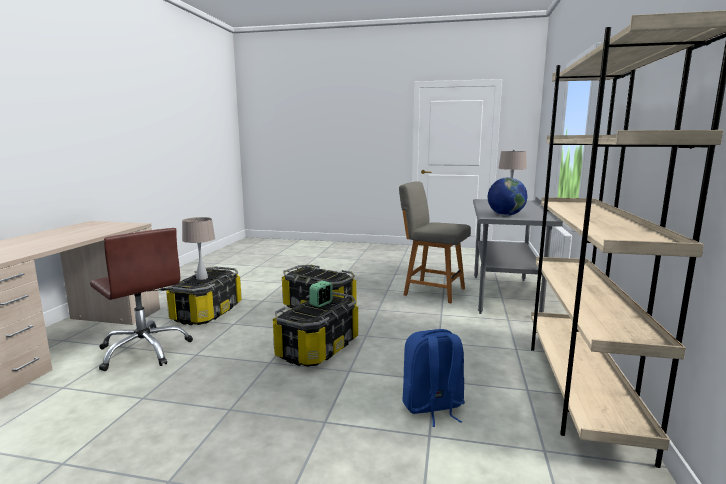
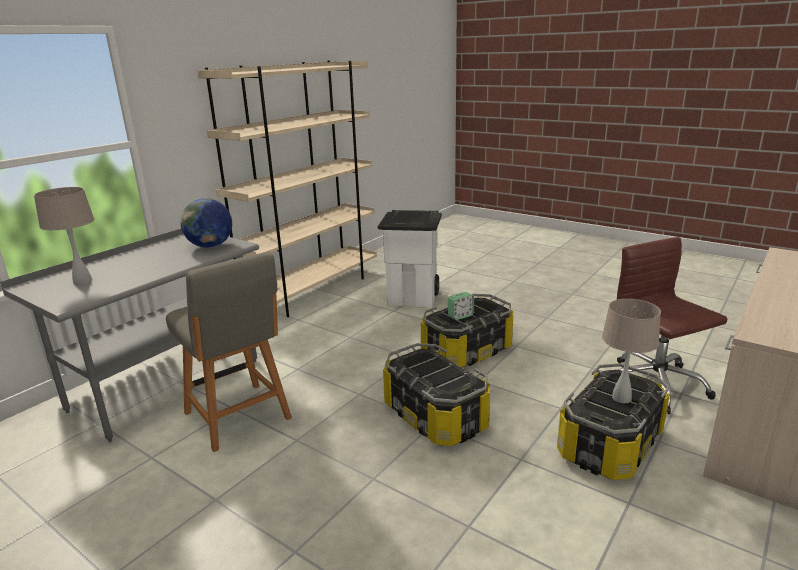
camera: 155 degrees left, 10 degrees up
(432, 407) = (413, 298): blue backpack -> white trash can

